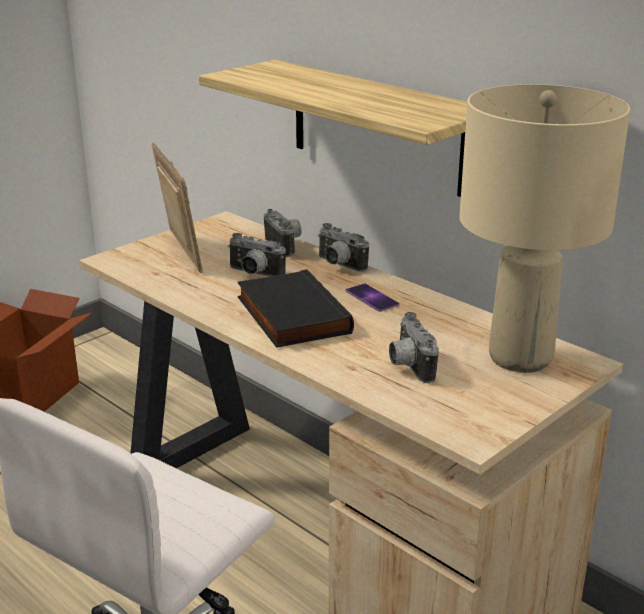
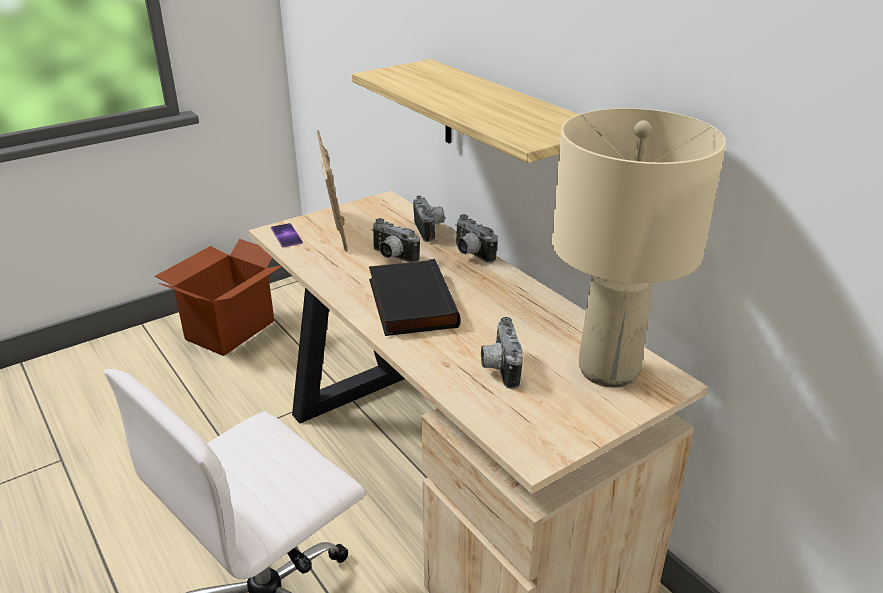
camera: 10 degrees right, 5 degrees up
(372, 298) = (489, 291): phone -> phone (286, 235)

